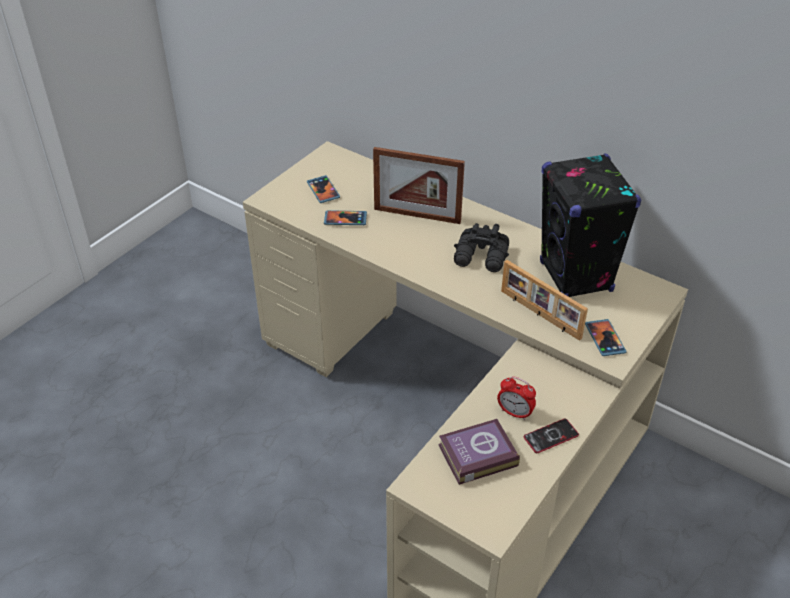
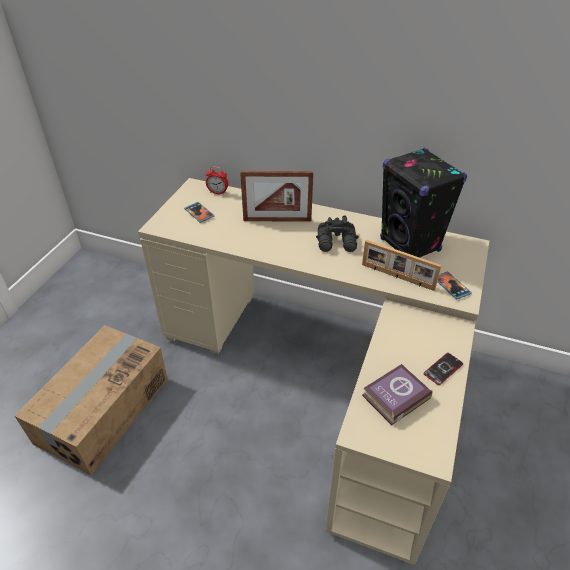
camera: 15 degrees left, 0 degrees up
(167, 415) = (102, 409): none -> cardboard box
(345, 219) = (224, 231): phone -> none
(514, 413) = (408, 356): alarm clock -> alarm clock (218, 192)

